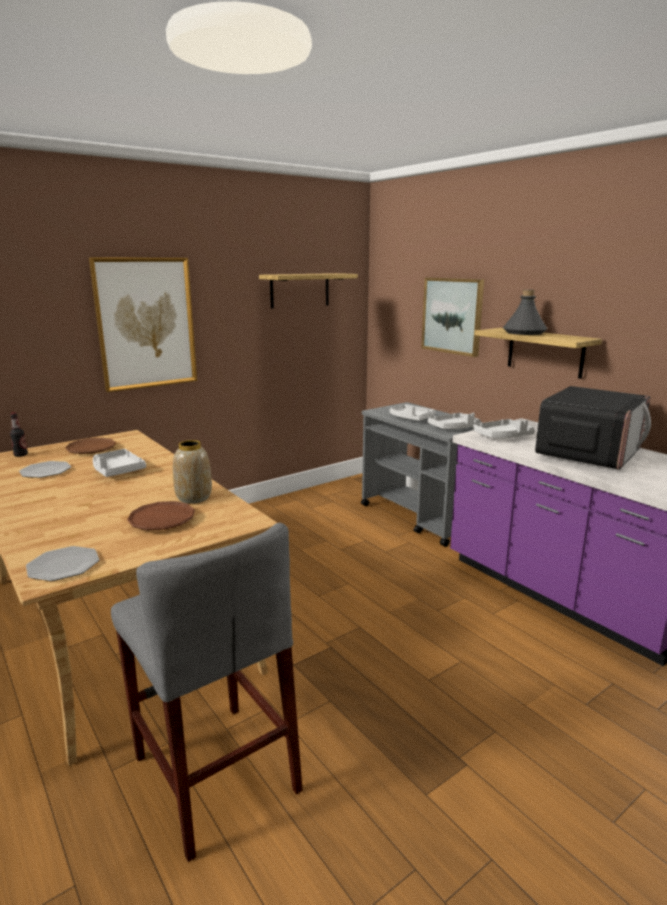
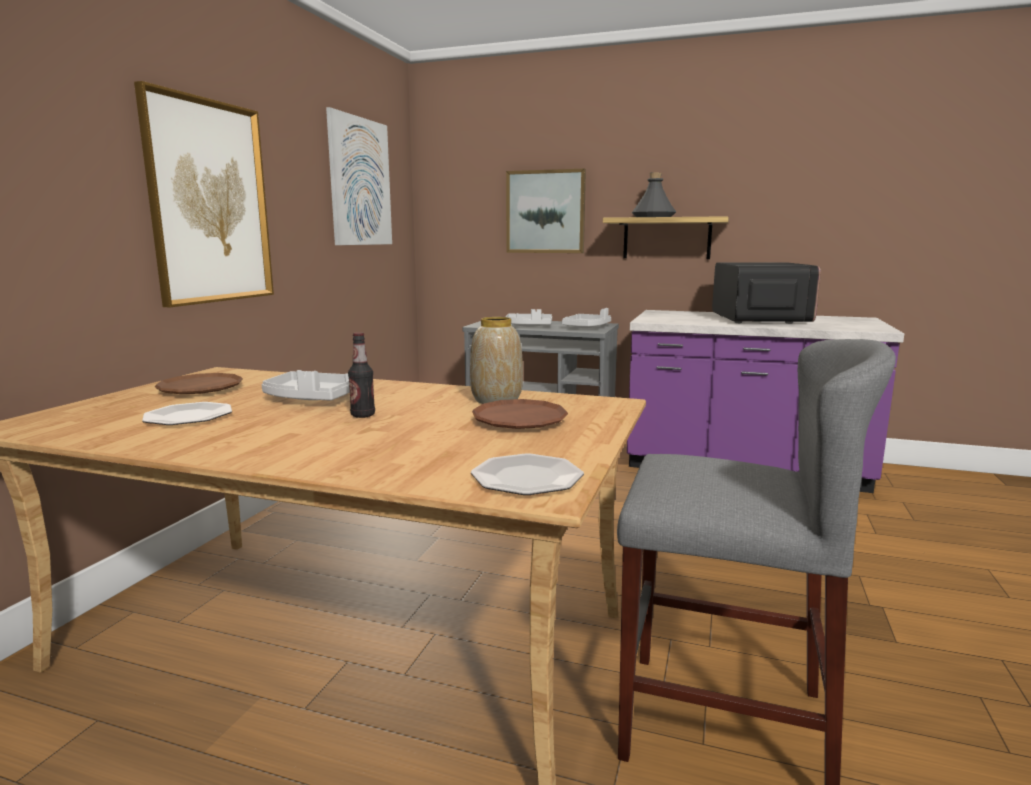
camera: 35 degrees left, 5 degrees down
(21, 455) = (79, 411): bottle -> bottle (363, 415)
(300, 290) = (360, 182): shelf -> picture
(503, 436) = (671, 318): grey tray -> none

